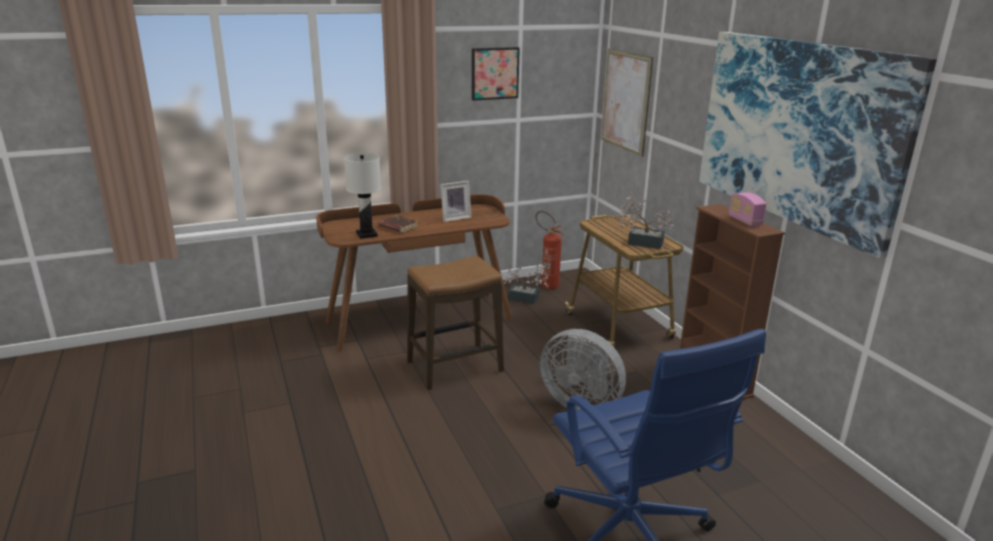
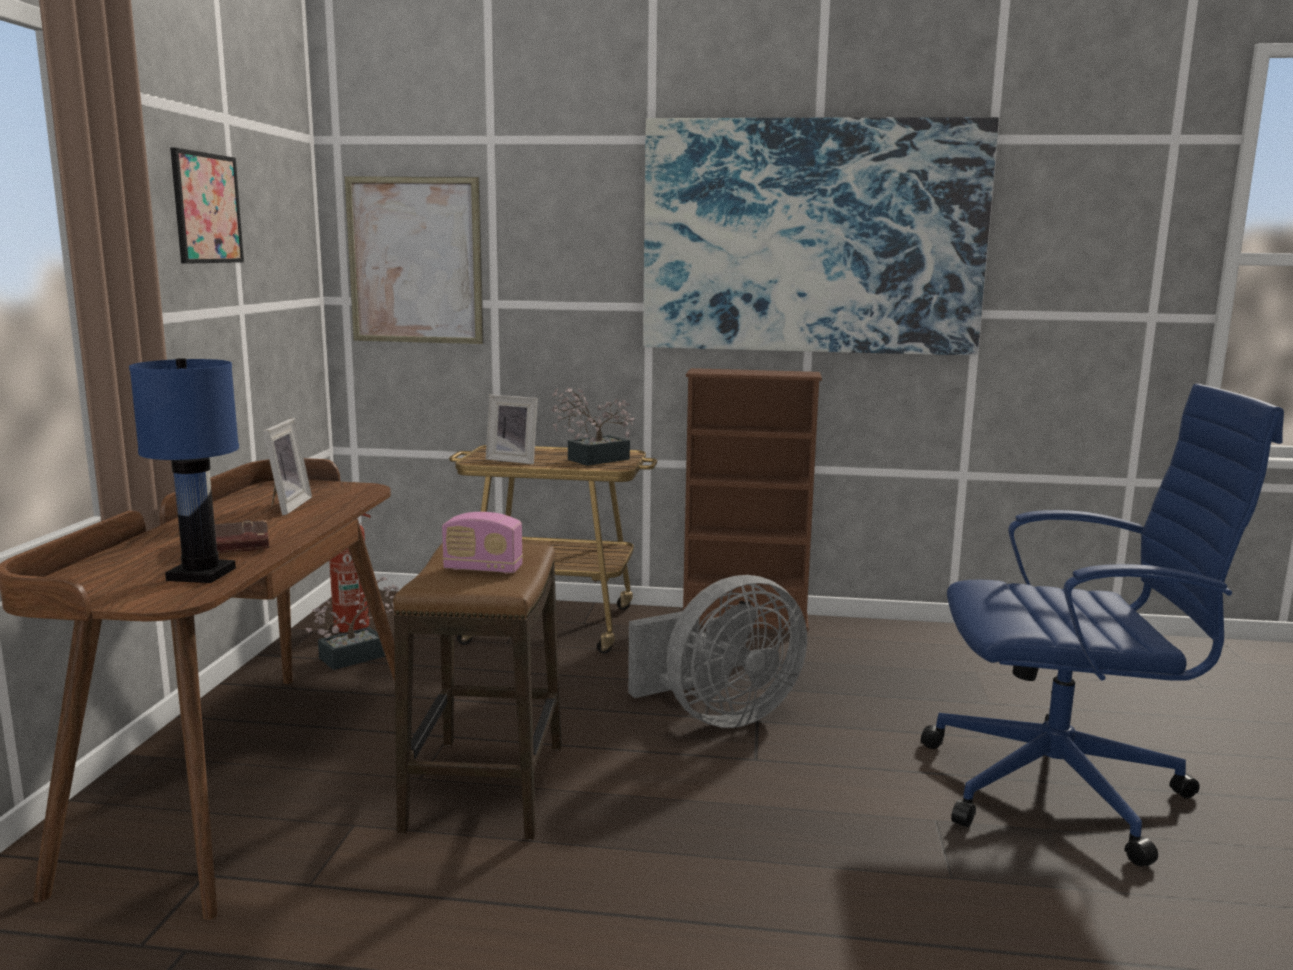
camera: 60 degrees left, 10 degrees down
(367, 234) = (202, 574): white table lamp -> blue table lamp
(610, 228) = (514, 460): none -> picture frame
(744, 221) = (767, 372): radio -> radio (483, 569)

